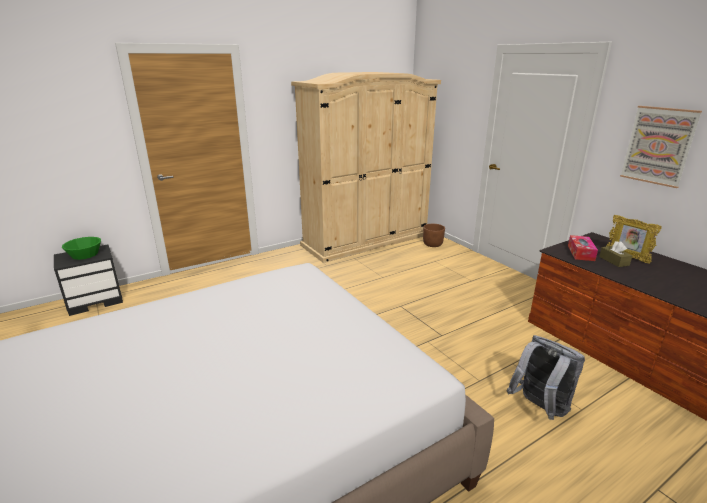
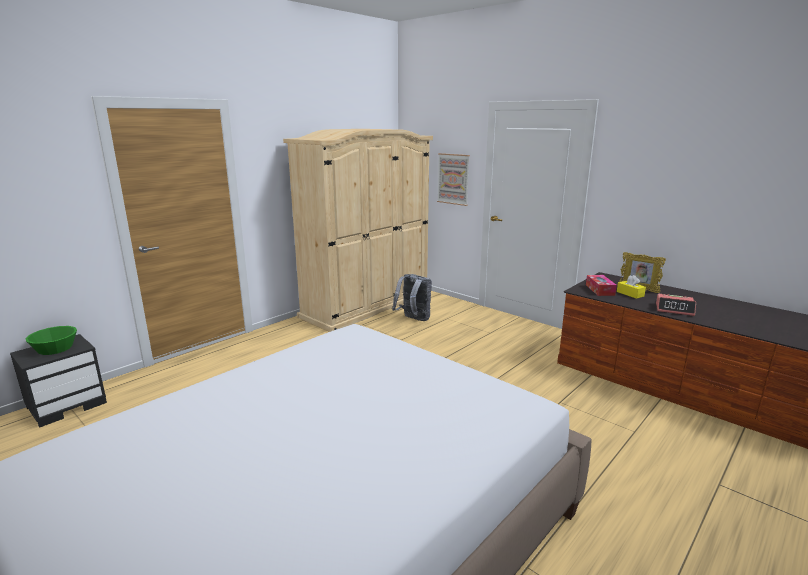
camera: 15 degrees left, 5 degrees down
(433, 244) = (437, 302): brown planter -> none
(539, 408) = (599, 436): grey backpack -> grey backpack (413, 320)
(614, 261) = (630, 294): brown tissue box -> yellow tissue box
(658, 146) = (650, 189): picture -> picture (453, 179)
(658, 285) = (674, 309): none -> alarm clock

